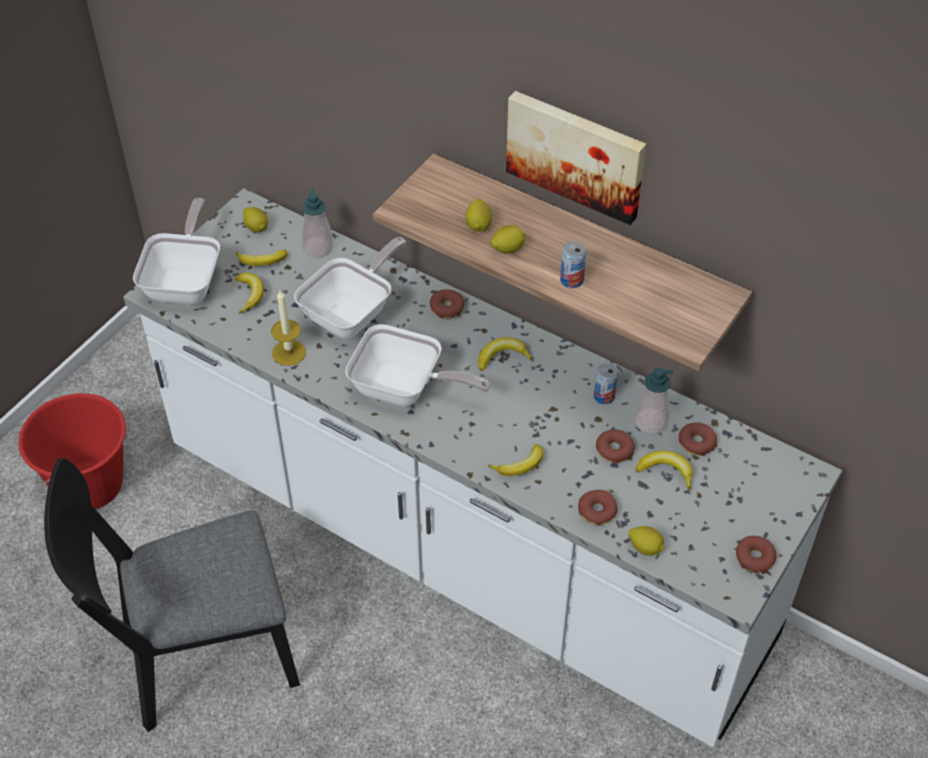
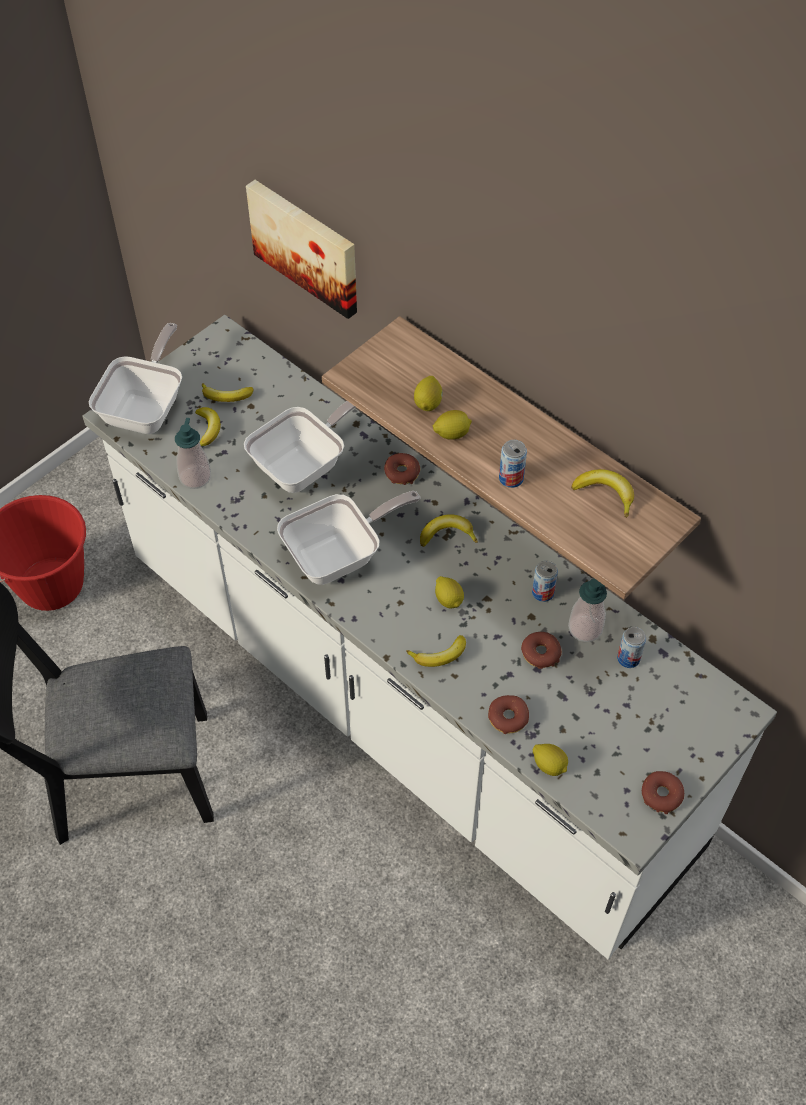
camera: 10 degrees right, 5 degrees up
(256, 227) = (228, 359): lemon -> lemon (449, 599)
(289, 352) = (232, 499): candle -> none
(318, 248) = (285, 389): soap dispenser -> soap dispenser (195, 477)
(405, 390) = (340, 556): frying pan -> frying pan turned 60 degrees counterclockwise
(576, 154) = (535, 345): picture -> picture (306, 246)
(666, 471) = (589, 685): banana -> banana (605, 494)
(696, 443) = (628, 658): donut -> can

